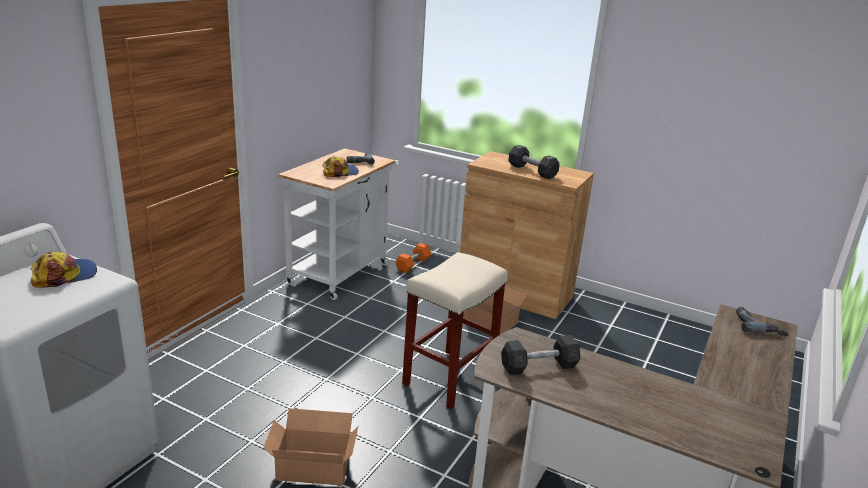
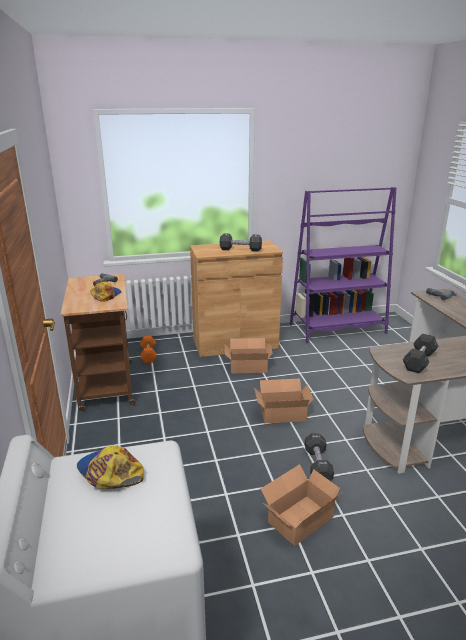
camera: 40 degrees left, 0 degrees up
(65, 275) = (109, 473): cap -> cap turned 60 degrees counterclockwise
(342, 271) = (106, 382): white cart -> brown cart
(403, 439) = (317, 465): none -> black dumbbell
(449, 377) = (281, 412): beige stool -> cardboard box
(671, 334) = (337, 329): none -> purple bookcase

